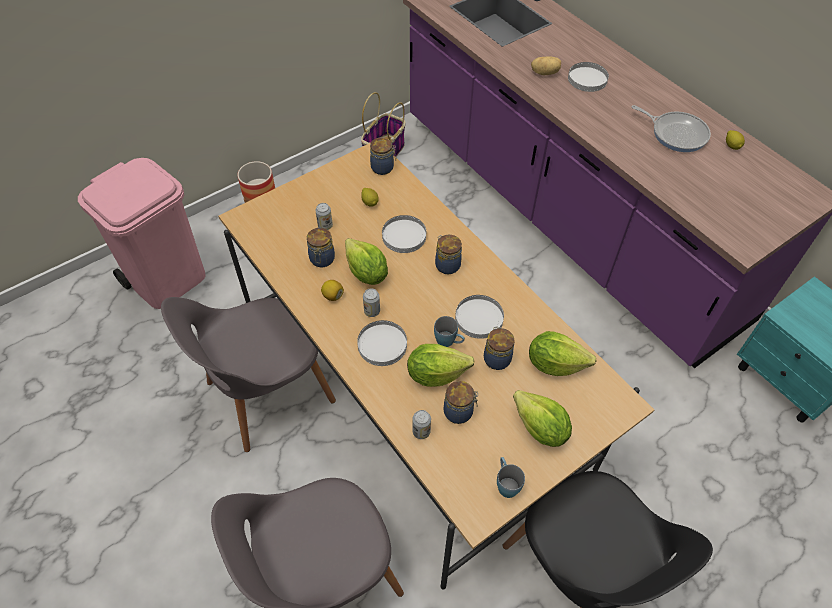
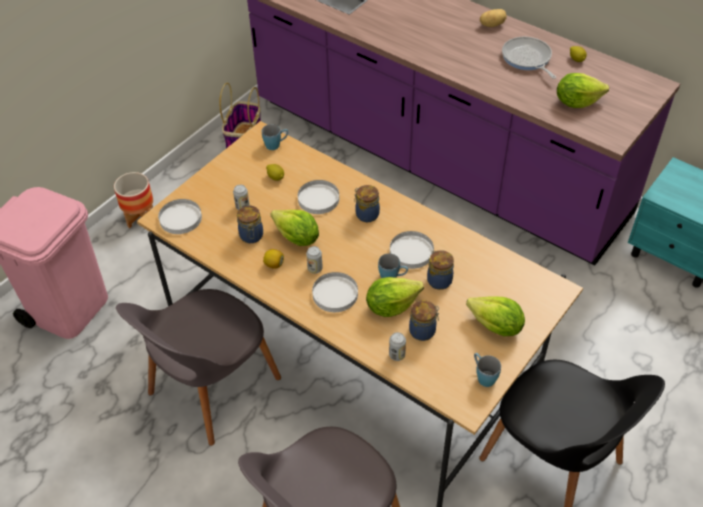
camera: 15 degrees left, 5 degrees down
(383, 168) = (276, 144): jar -> blue mug
(544, 73) = (396, 30): potato -> potato (492, 25)
(555, 364) = (489, 272): lettuce -> lettuce (576, 102)
(587, 79) = (435, 28): white plate -> white plate (180, 218)
(676, 133) = (527, 59): frying pan -> frying pan turned 135 degrees counterclockwise

